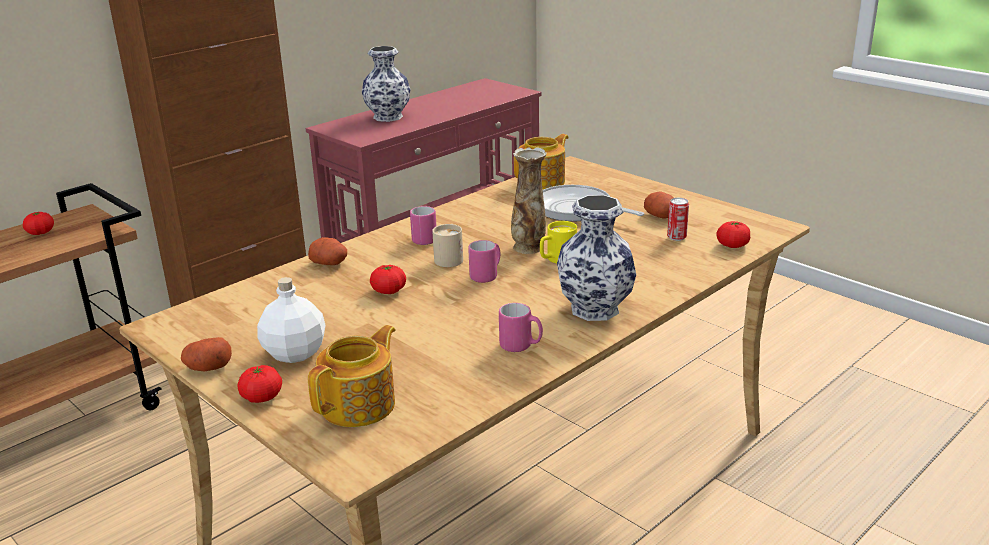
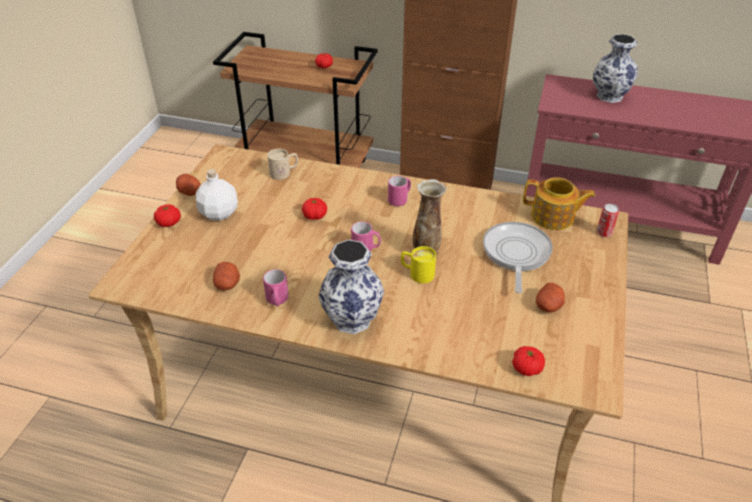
camera: 60 degrees right, 15 degrees up
(330, 263) = (335, 177): potato -> potato (227, 284)
(360, 405) = (176, 261): teapot -> none
(450, 258) = (380, 222): beige mug -> beige mug (284, 173)
(676, 237) = (513, 328): can -> can (604, 233)

